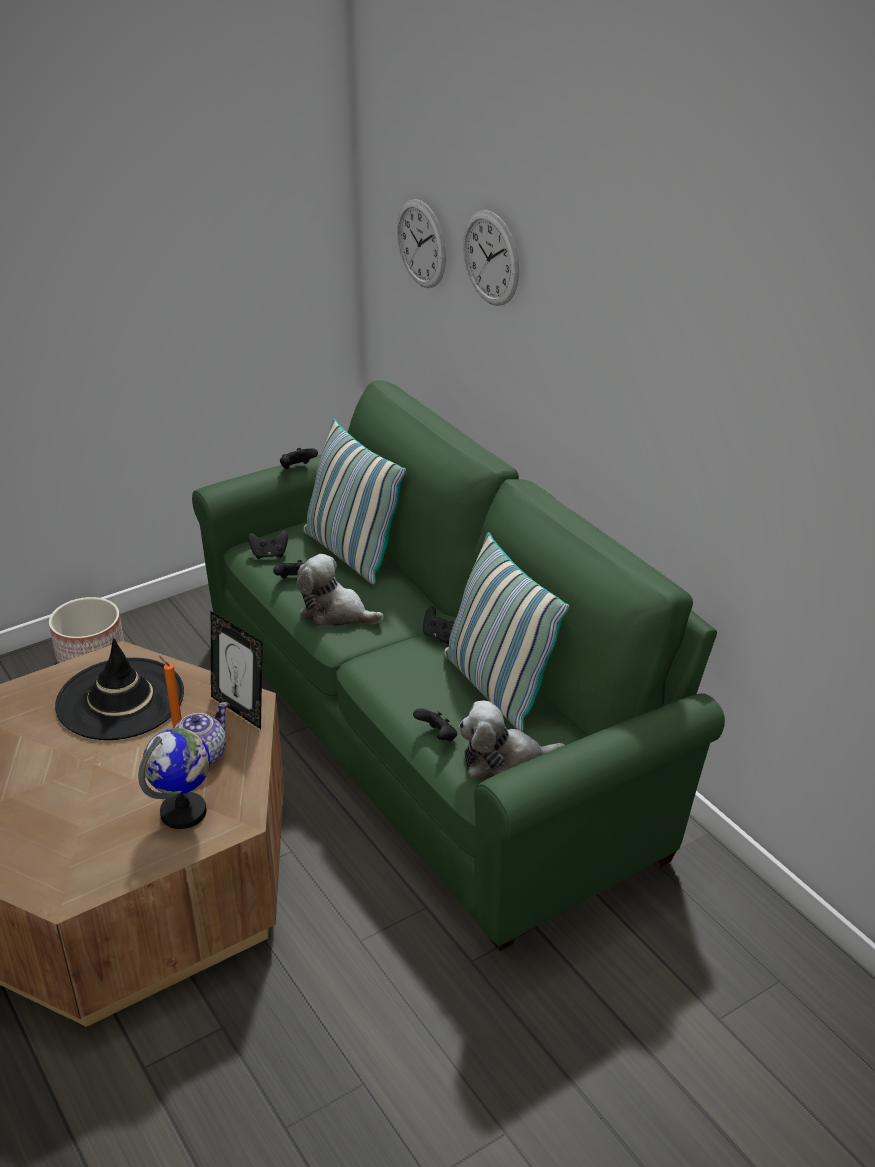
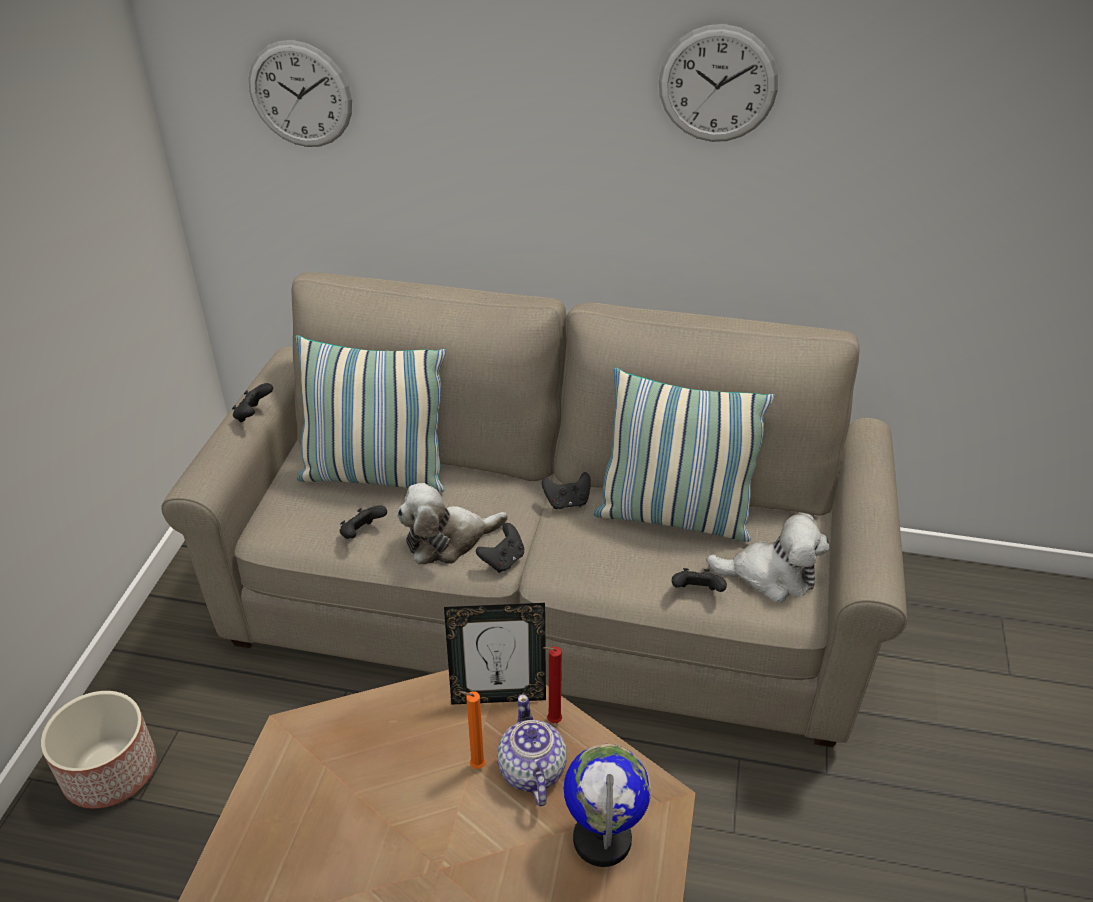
camera: 45 degrees left, 5 degrees up
(120, 699) = (363, 778): black hat -> none
(247, 741) = (552, 722): none -> red candle
(269, 555) = (296, 524): black game controller -> black game controller (503, 560)
(437, 731) = (547, 601): green sofa -> beige sofa
(491, 258) = (440, 78): wall clock -> wall clock (717, 84)
(504, 761) = (770, 575): plush toy -> plush toy turned 120 degrees counterclockwise

